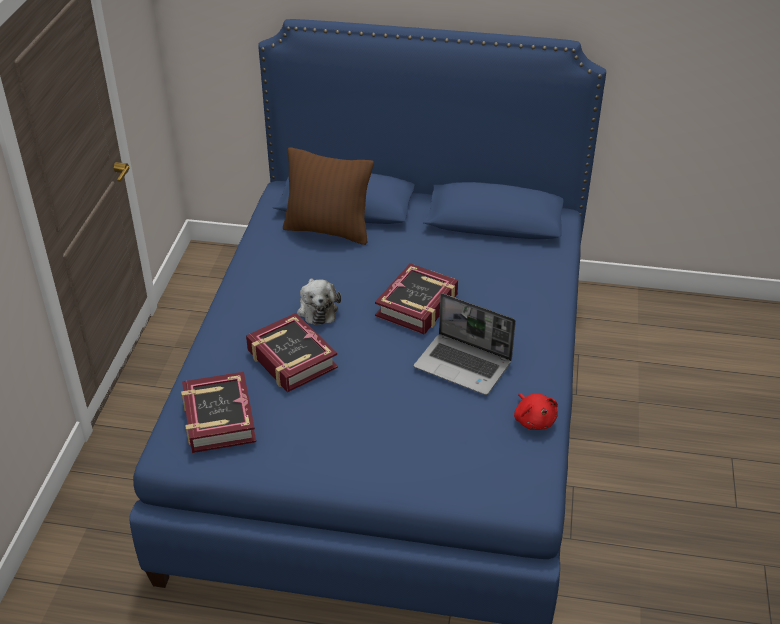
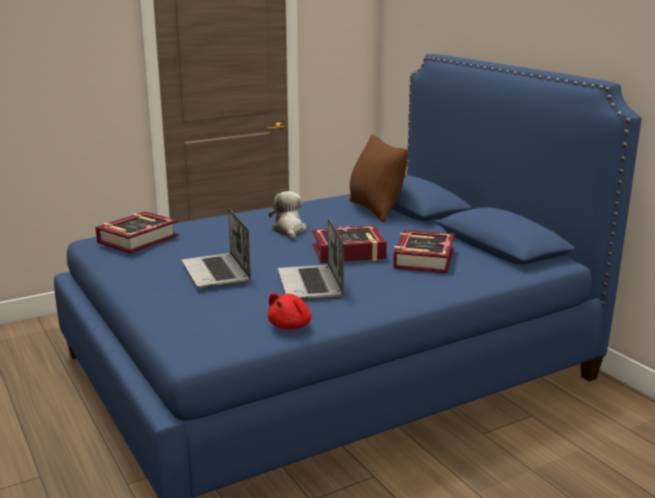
camera: 50 degrees right, 20 degrees down
(291, 359) = (224, 238): book -> book (423, 259)
(317, 309) = (289, 230): plush toy -> plush toy turned 135 degrees clockwise
(375, 407) = (217, 272): none -> laptop

